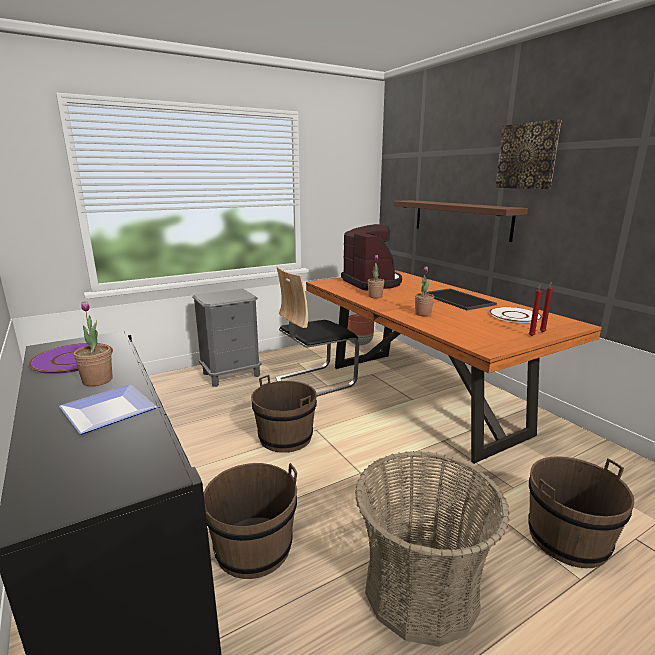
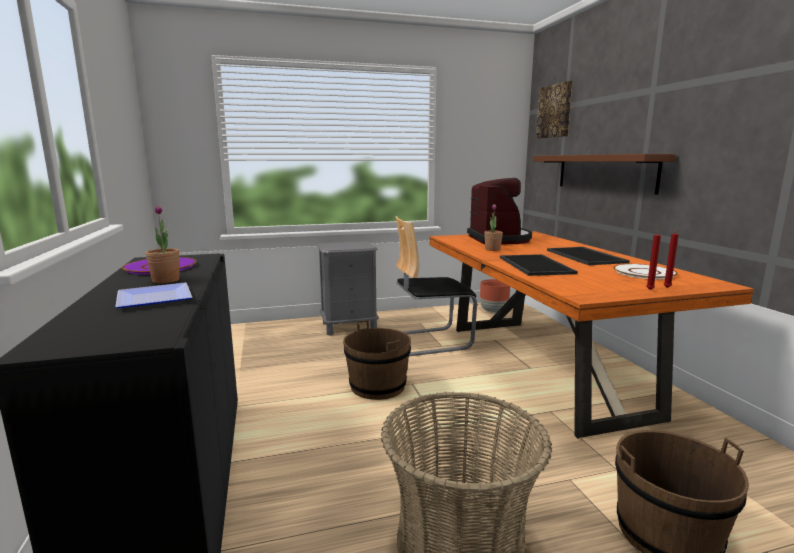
camera: 15 degrees right, 5 degrees down
(253, 547) = (303, 476): brown bucket -> none
(423, 314) = (533, 265): potted plant -> tray
(527, 156) = (675, 95): picture -> picture (555, 111)

